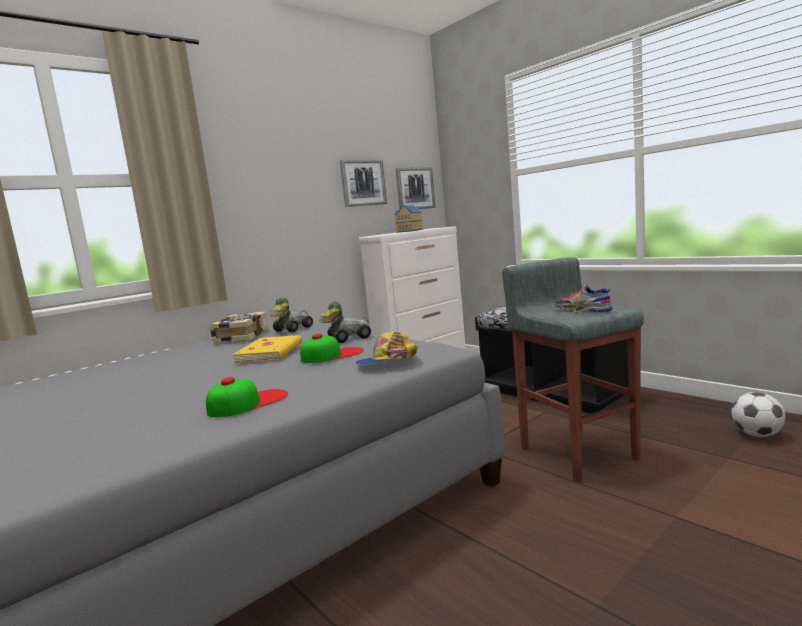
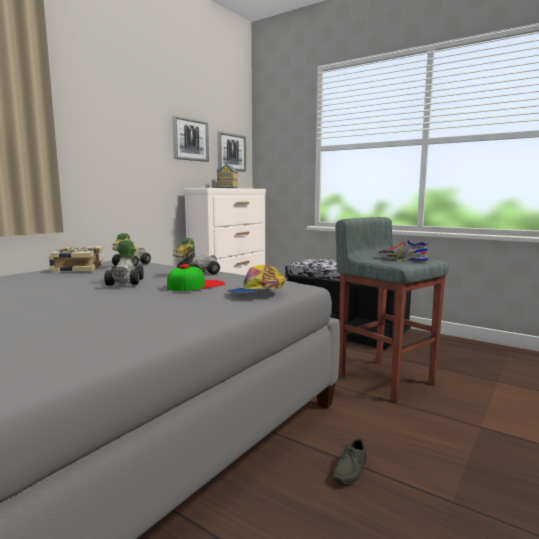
camera: 15 degrees left, 0 degrees up
(248, 402) = (139, 323): cap -> none
(271, 352) = (127, 281): yellow book -> toy car
(488, 559) = (348, 469): none -> grey shoe
(757, 435) = (508, 364): football -> none

